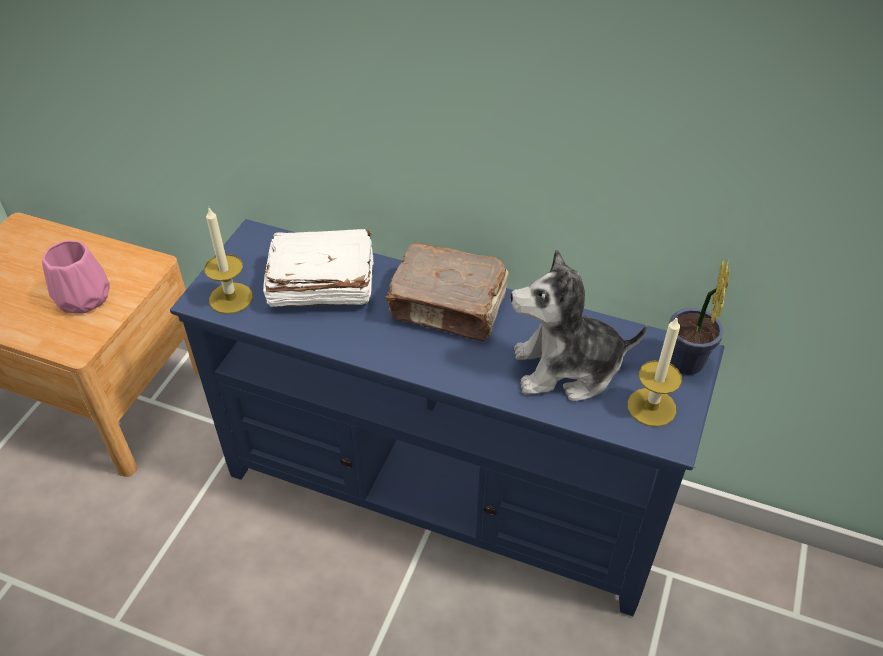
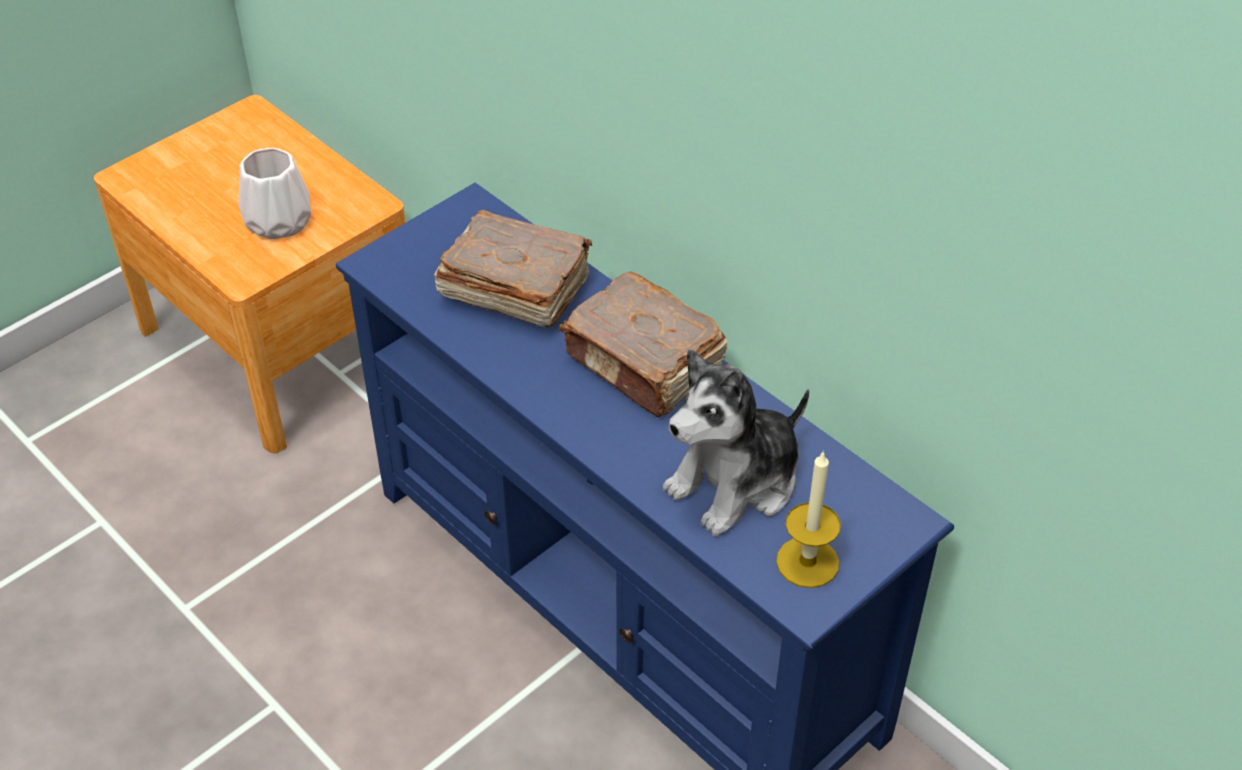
camera: 25 degrees right, 0 degrees up
(85, 298) = (280, 221): pink vase -> white vase
(231, 298) = (406, 272): candle -> none
(320, 284) = (513, 288): white book -> brown book
(566, 369) = (736, 482): plush toy -> plush toy turned 60 degrees counterclockwise
(685, 366) = (884, 530): potted plant -> none

